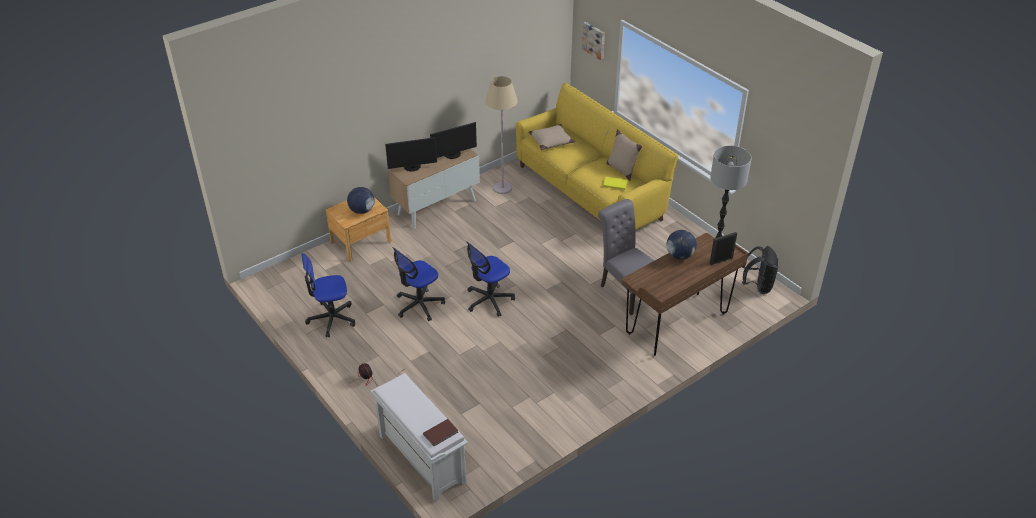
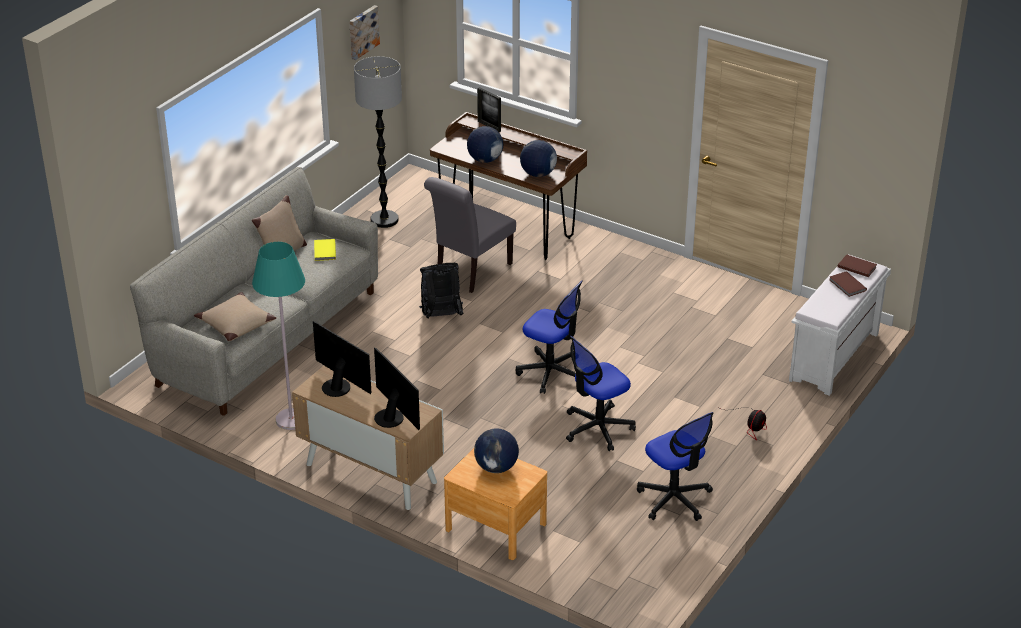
camera: 110 degrees left, 5 degrees down
(419, 305) = (597, 428): office chair -> office chair turned 120 degrees clockwise
(419, 416) = (847, 285): none -> brown book
(502, 188) = (291, 420): beige floor lamp -> turquoise floor lamp
(589, 192) = (267, 337): yellow sofa -> grey sofa
(594, 40) = (125, 186): picture -> picture (362, 31)
(647, 277) = (538, 174): none -> globe
(758, 286) = (408, 188): black backpack -> black backpack (441, 317)

